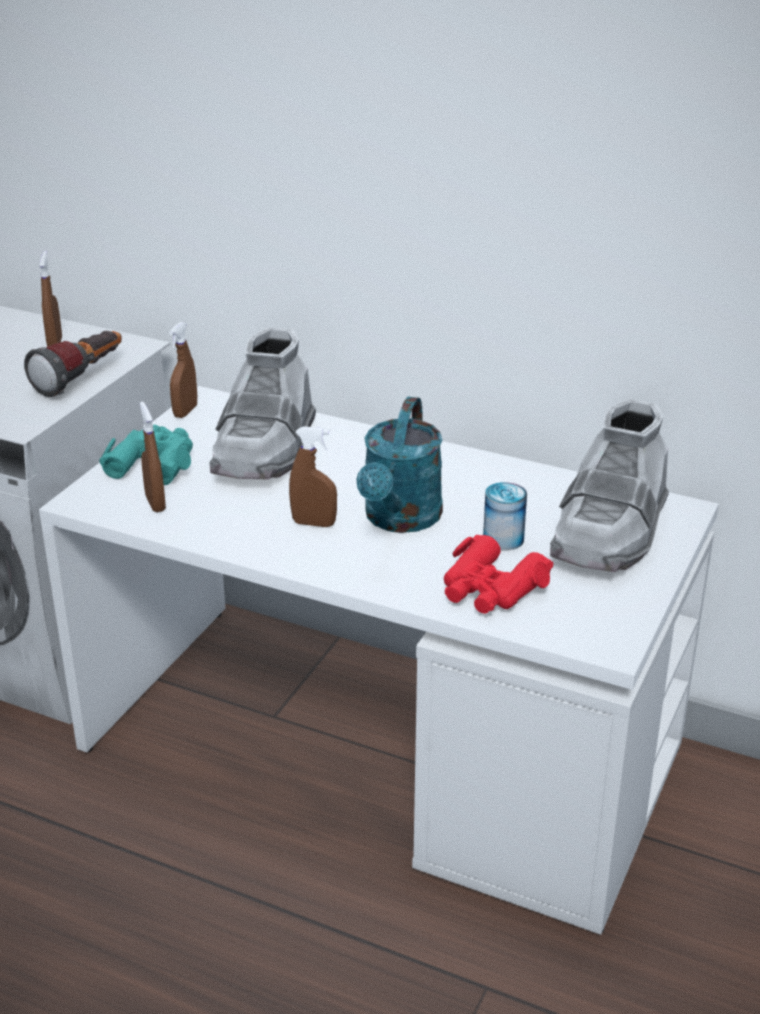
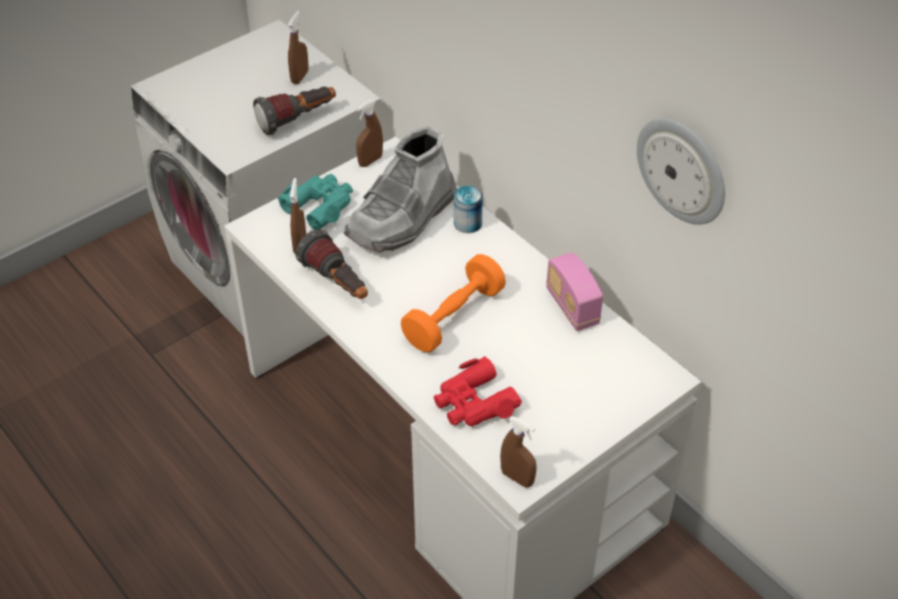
camera: 25 degrees right, 15 degrees up
(232, 526) = (337, 283): none -> flashlight
(314, 523) = (393, 300): brown spray bottle -> brown spray bottle (517, 478)
(400, 520) = (453, 317): turquoise watering can -> orange dumbbell
(503, 539) = (514, 360): can -> can (467, 223)
(526, 478) = (572, 307): none -> radio
(610, 534) = (594, 383): grey boot -> none
(660, 225) = (682, 170): none -> wall clock

